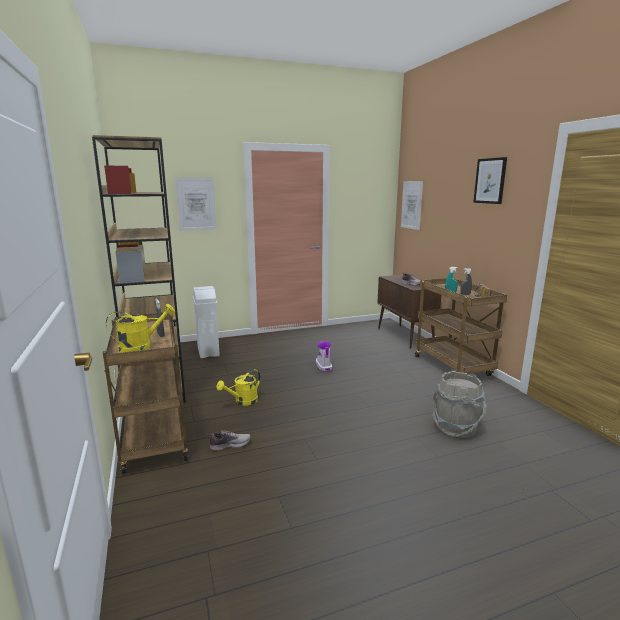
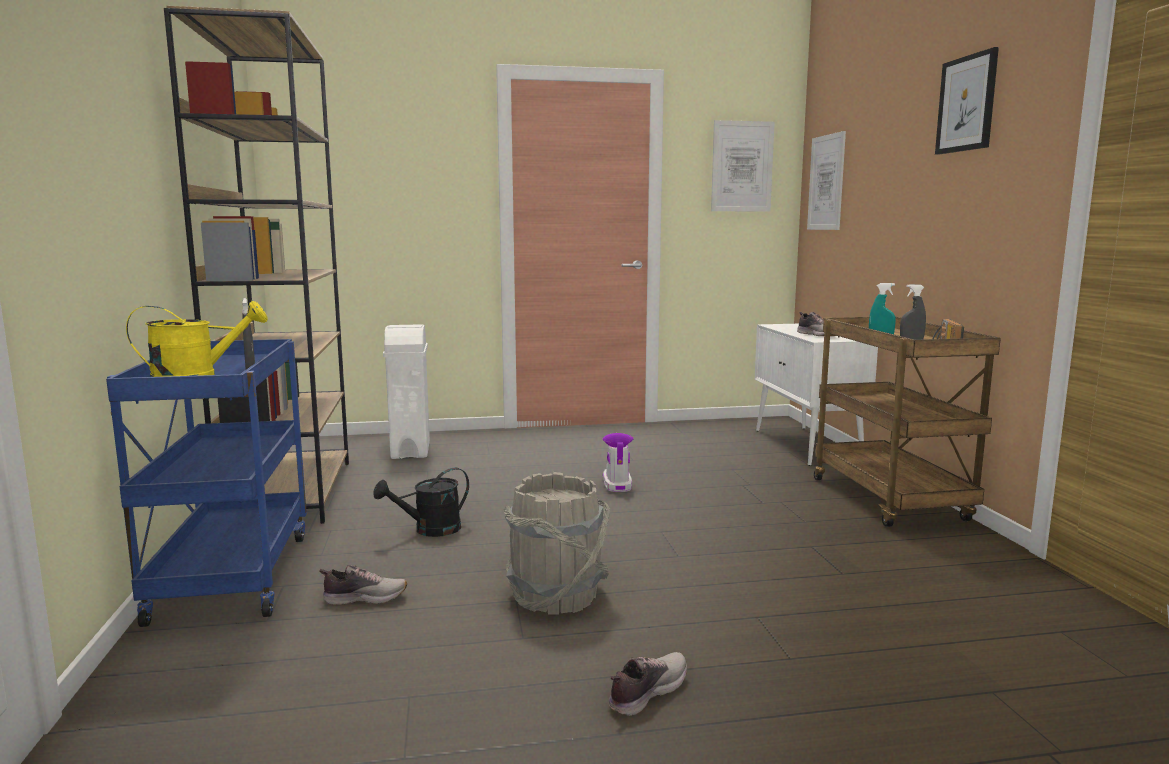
camera: 10 degrees right, 5 degrees down
(153, 438) = (231, 575): brown cart -> blue cart
(196, 204) = (406, 176): picture -> picture (742, 166)
(243, 402) = (430, 530): yellow watering can -> black watering can
(383, 481) = (646, 692): none -> shoe
(405, 336) = (807, 446): brown cabinet -> white cabinet
(456, 428) = (855, 608): grey bucket -> grey bucket (556, 596)

